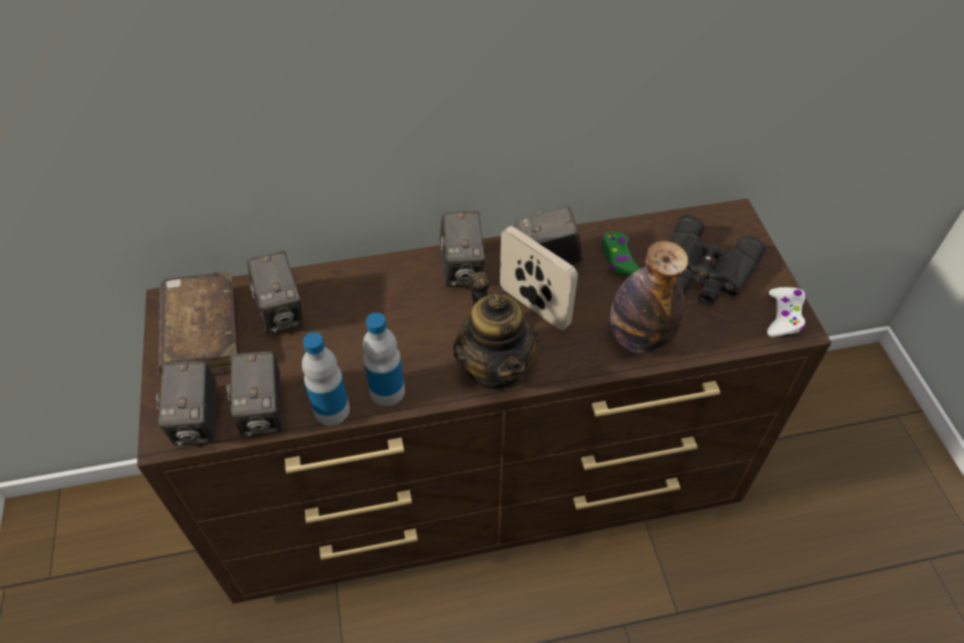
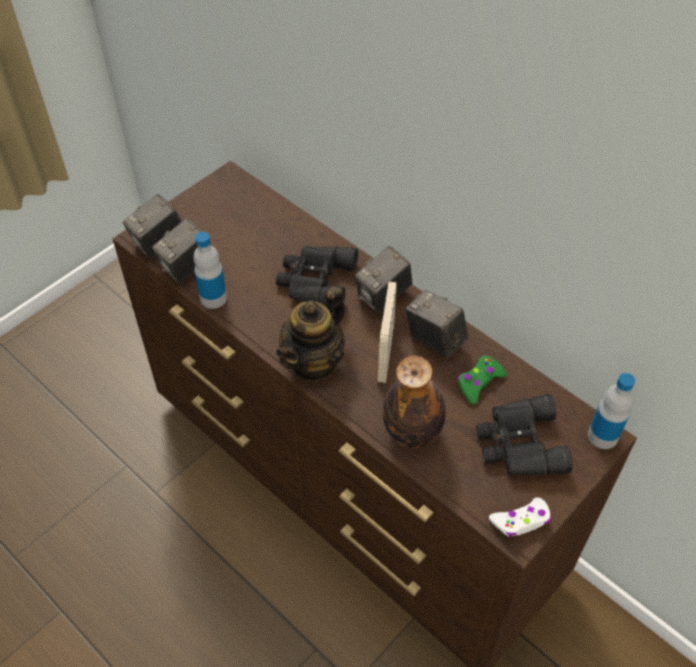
camera: 55 degrees right, 0 degrees up
(203, 334) = (219, 205): brown book -> none
(281, 312) = (265, 229): camera -> none
(387, 391) = (249, 316): bottle -> bottle (602, 436)
(392, 310) = (314, 281): none -> black binoculars

